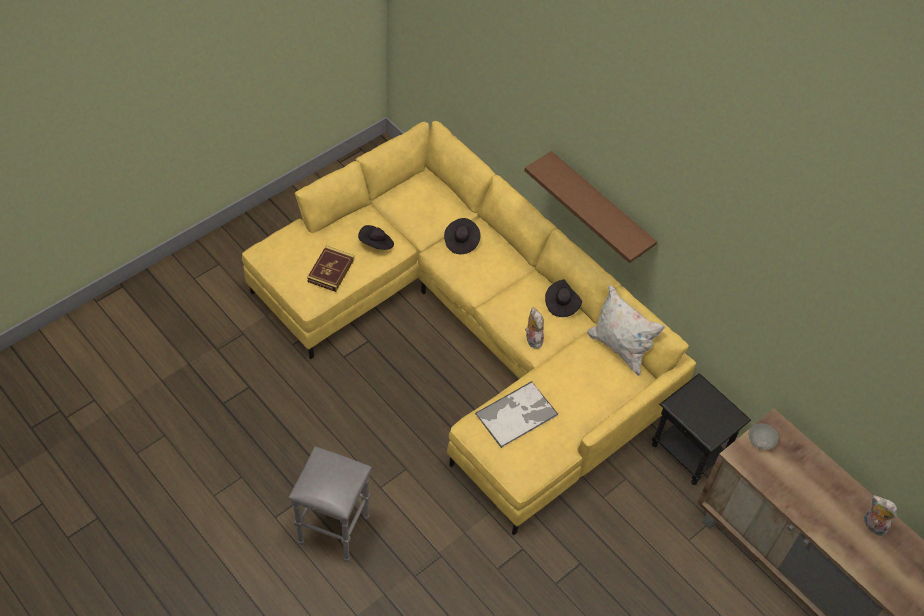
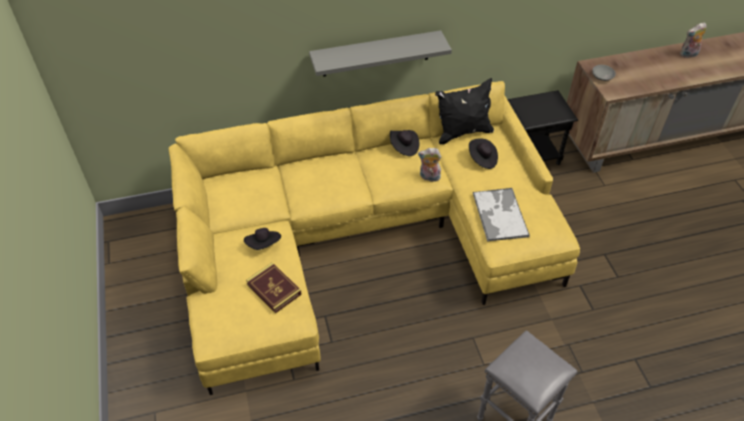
camera: 60 degrees left, 5 degrees down
(461, 241) = (302, 184): black hat -> black hat (482, 159)
(600, 206) = (376, 54): brown shelf -> grey shelf
(619, 348) = (462, 132): white pillow -> black pillow

